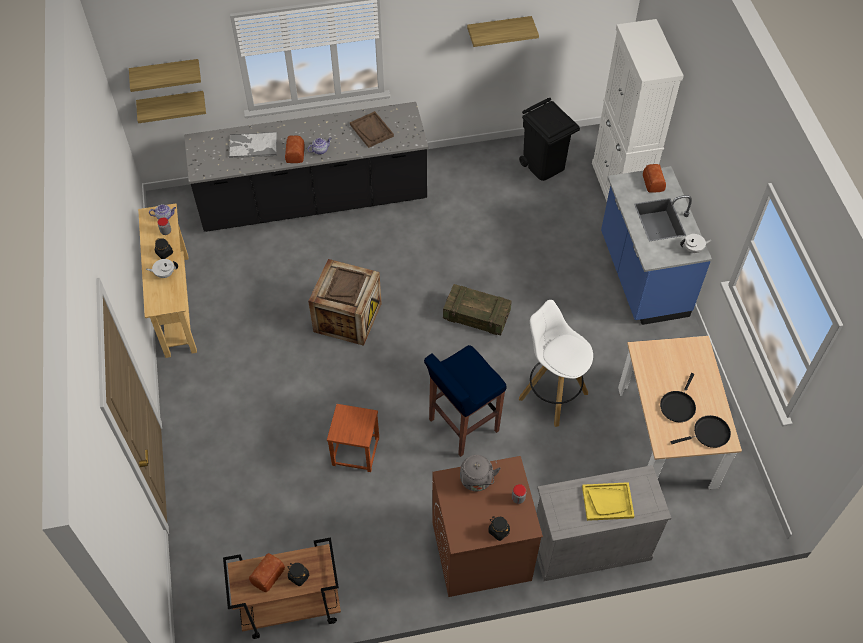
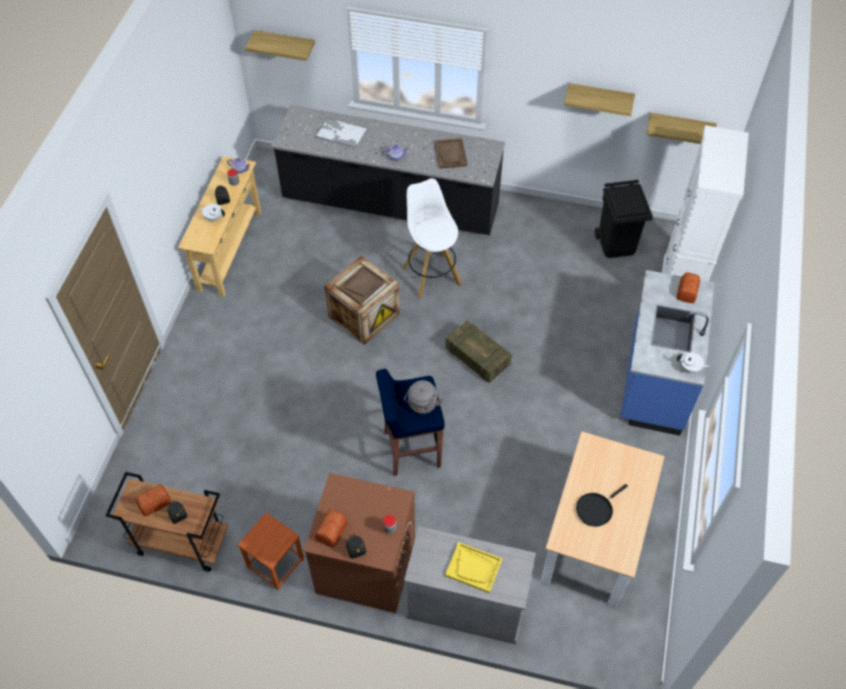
camera: 25 degrees right, 0 degrees up
(172, 104) = (287, 75): shelf -> shelf (680, 127)
(294, 154) = (372, 152): bread -> bread (330, 531)
(355, 451) = (306, 434): brown stool -> brown stool (275, 563)
(476, 481) = (362, 497): grey kettle -> grey kettle (422, 405)
(552, 395) = (507, 455): white stool -> white stool (431, 275)
(708, 434) = (610, 547): black frying pan -> none

